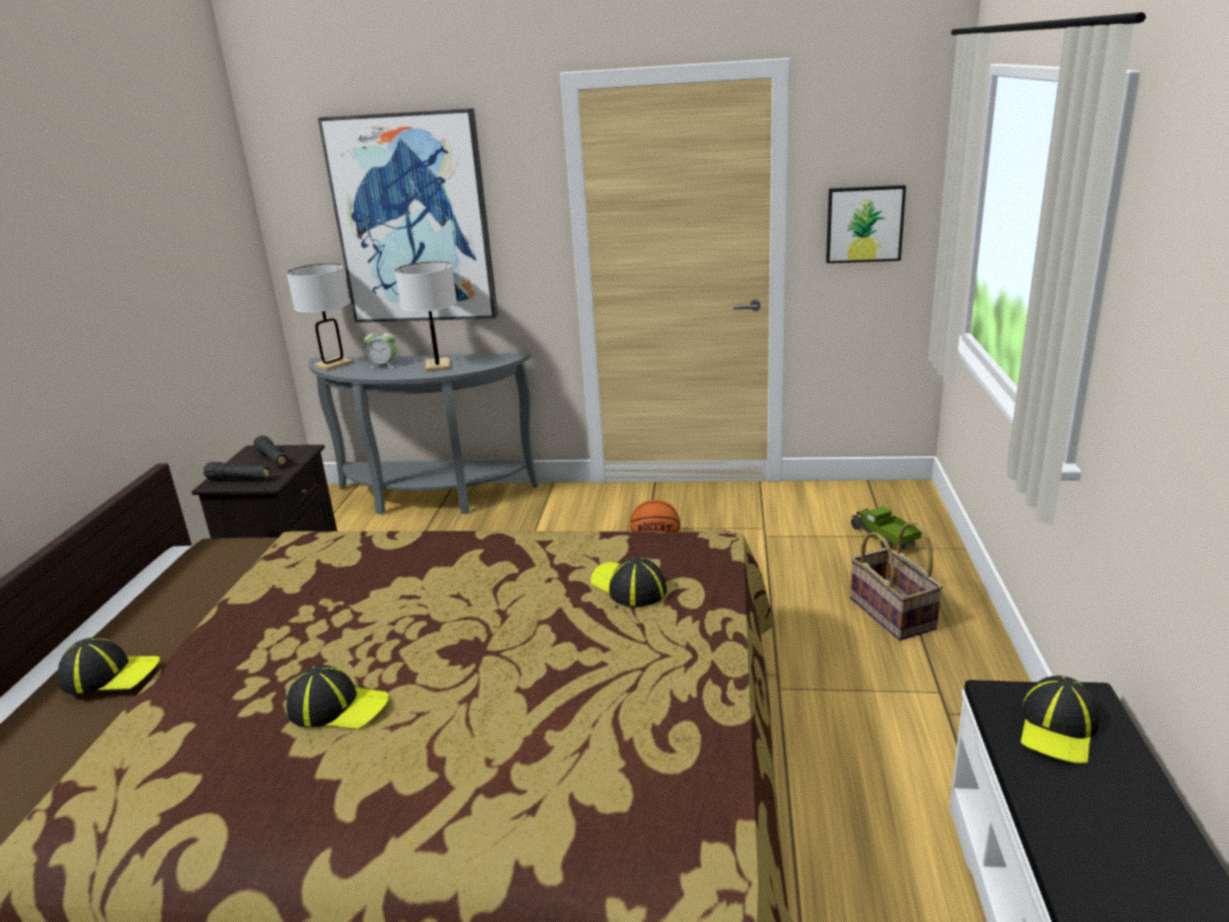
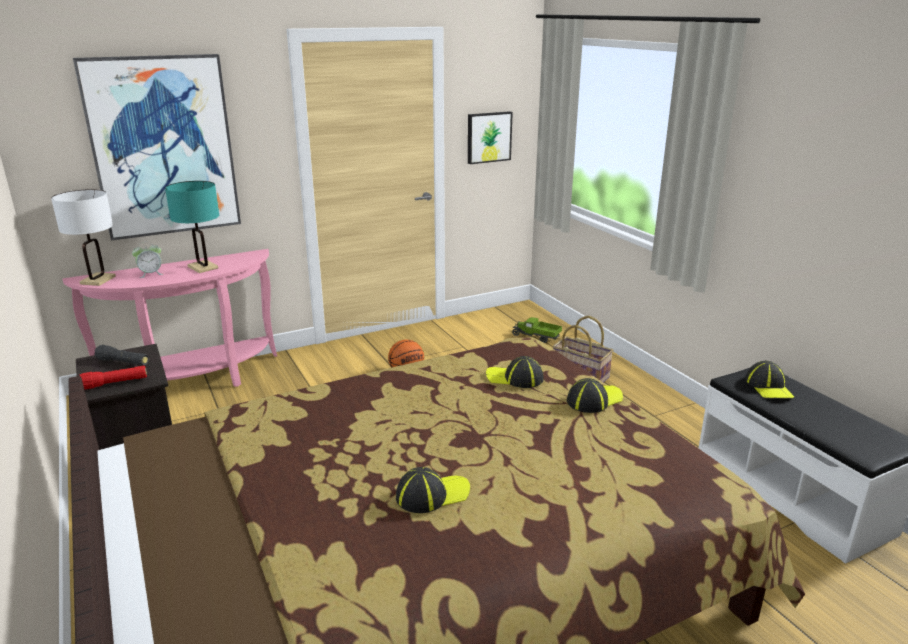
camera: 35 degrees left, 0 degrees up
(110, 674) = (214, 540): cap -> cap (594, 400)
(239, 479) = (115, 383): black flashlight -> red flashlight
(431, 498) = (194, 382): grey console table -> pink console table
(438, 365) = (203, 267): white table lamp -> turquoise table lamp

